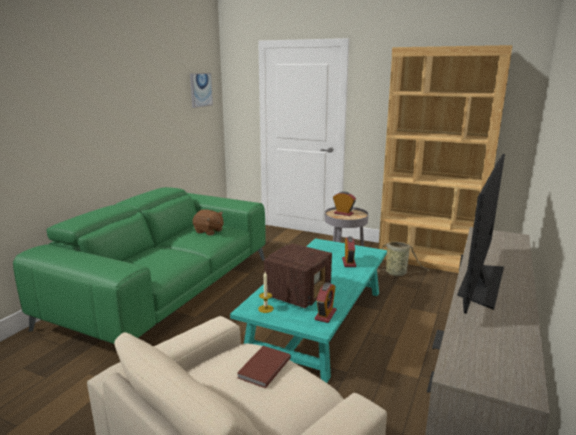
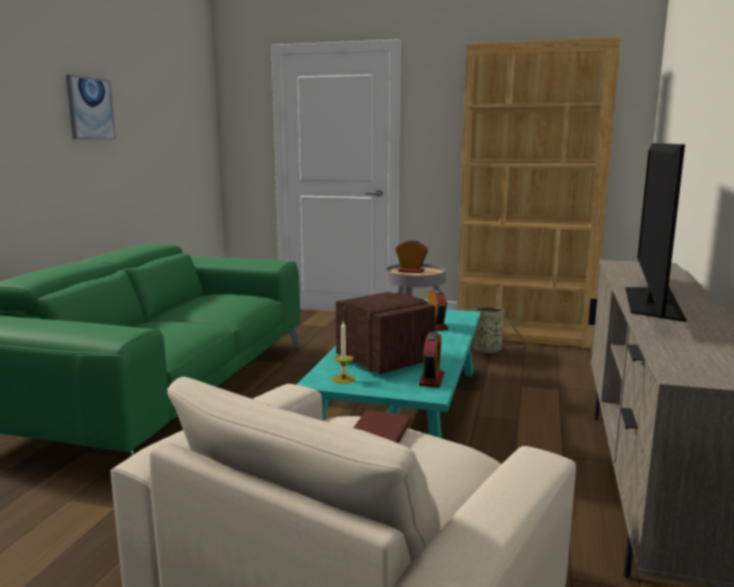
camera: 10 degrees left, 5 degrees down
(200, 90) = (190, 111): picture -> picture (90, 108)
(209, 231) = (224, 300): brown plush toy -> none
(299, 294) = (383, 361): radio -> radio turned 60 degrees counterclockwise

